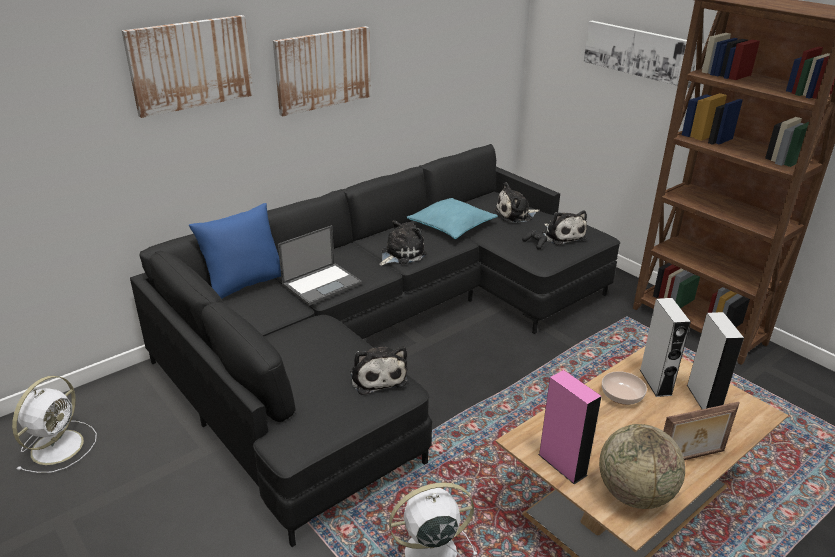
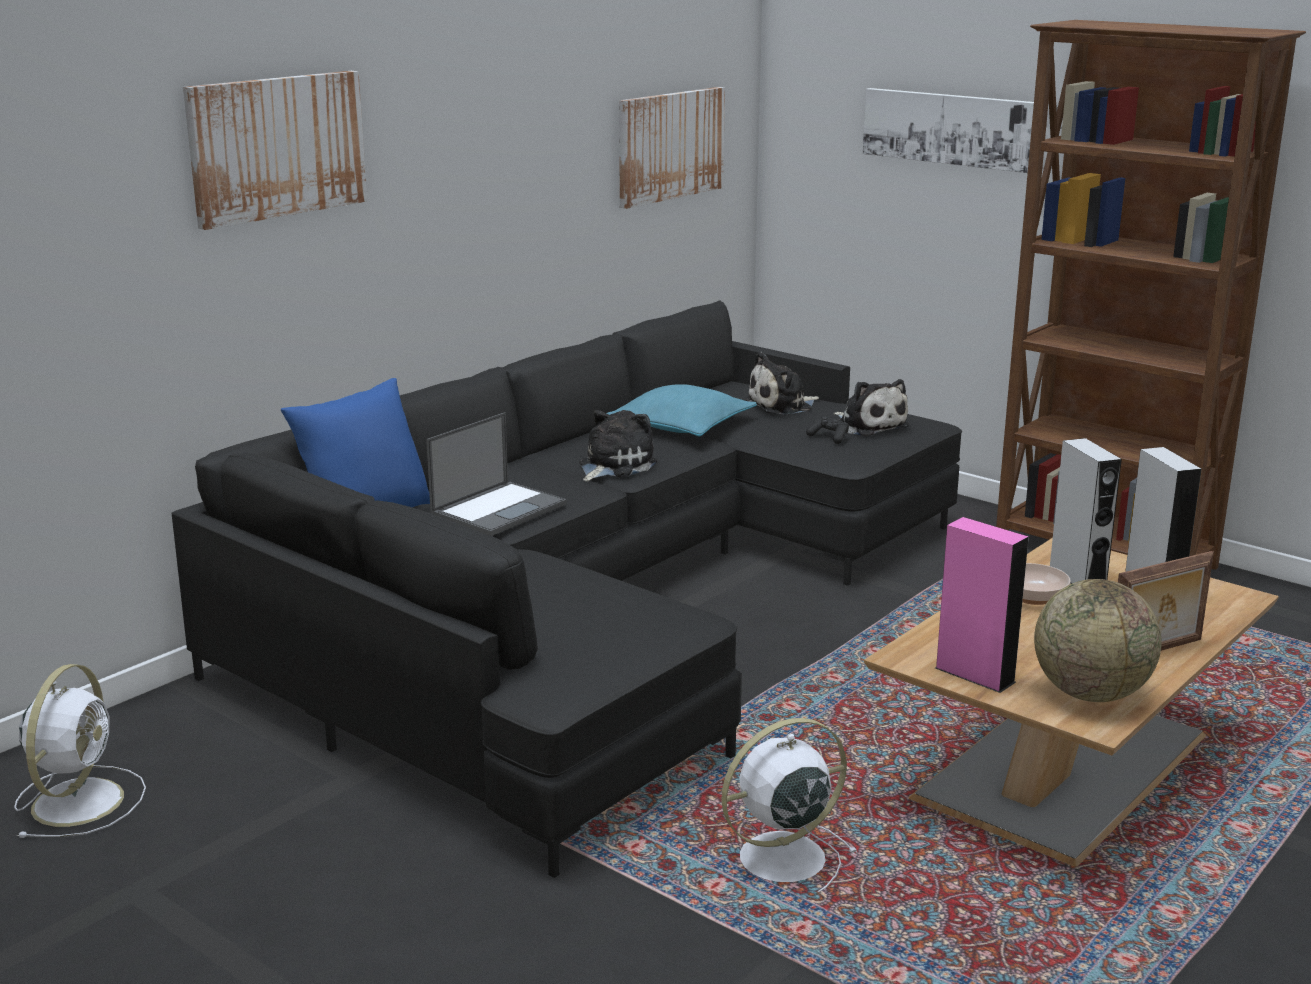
camera: 10 degrees left, 10 degrees down
(323, 69) = (465, 165): picture -> picture (670, 145)
(377, 376) = (647, 607): plush toy -> none

